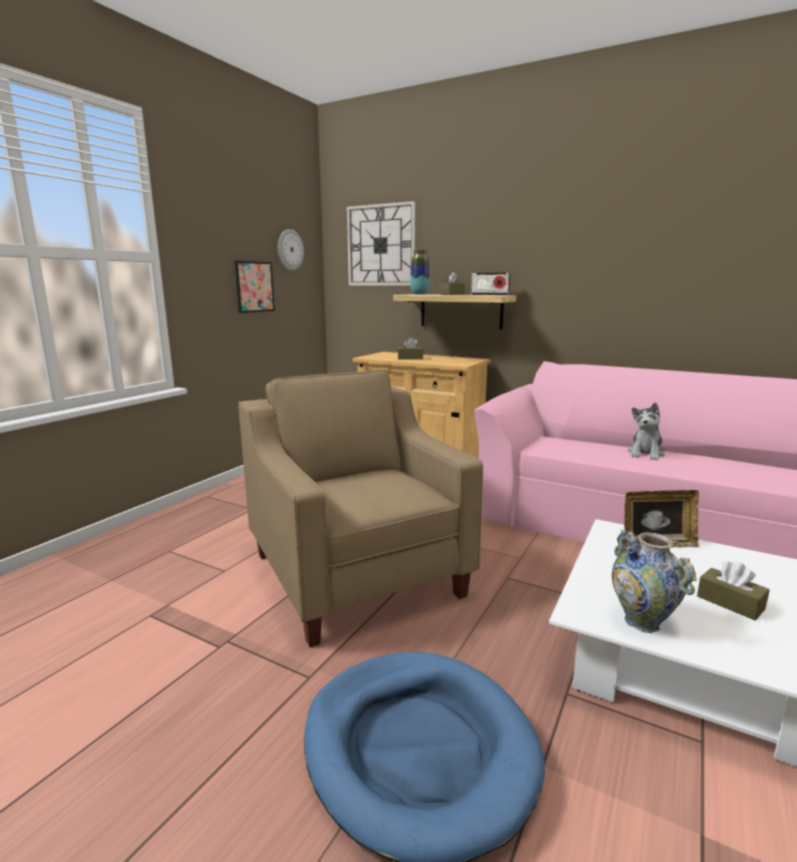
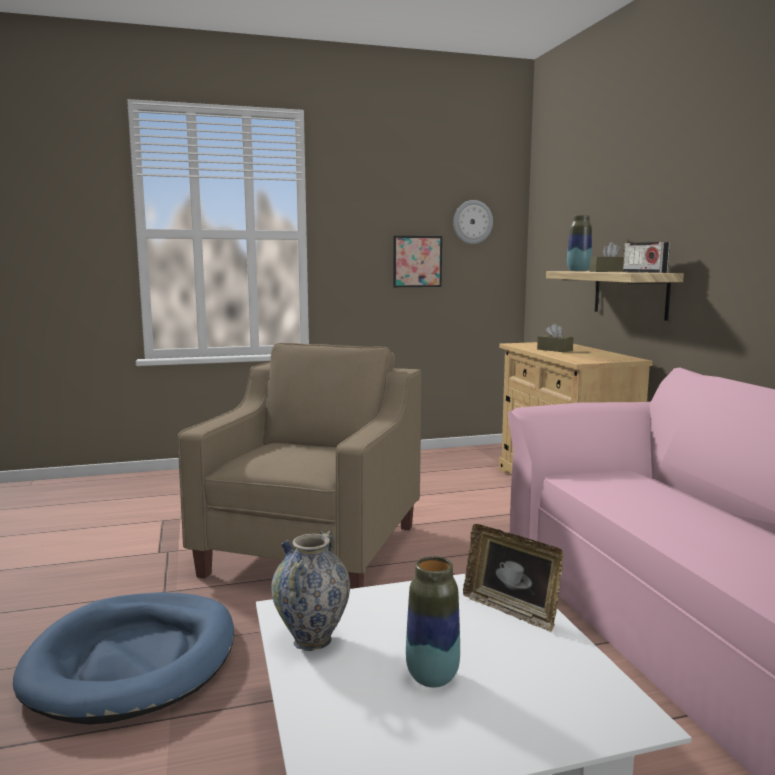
camera: 45 degrees right, 5 degrees down
(381, 245) = (569, 212): wall clock -> none
(645, 453) = (703, 519): plush toy -> none
(730, 603) = (432, 677): brown tissue box -> vase

